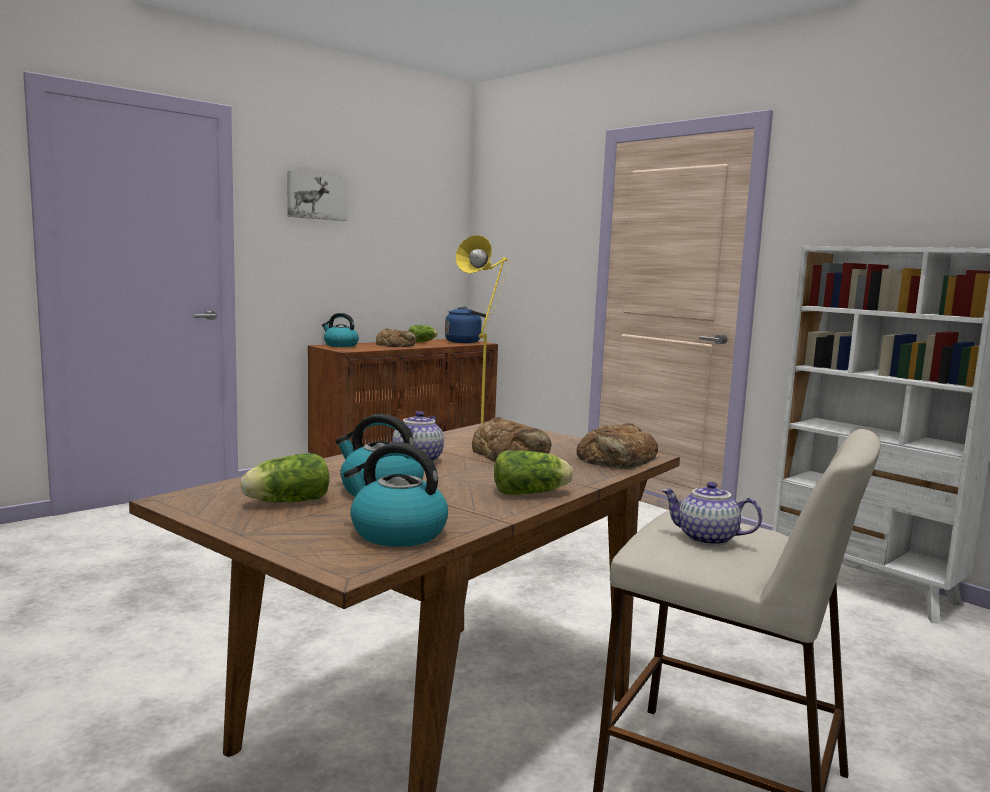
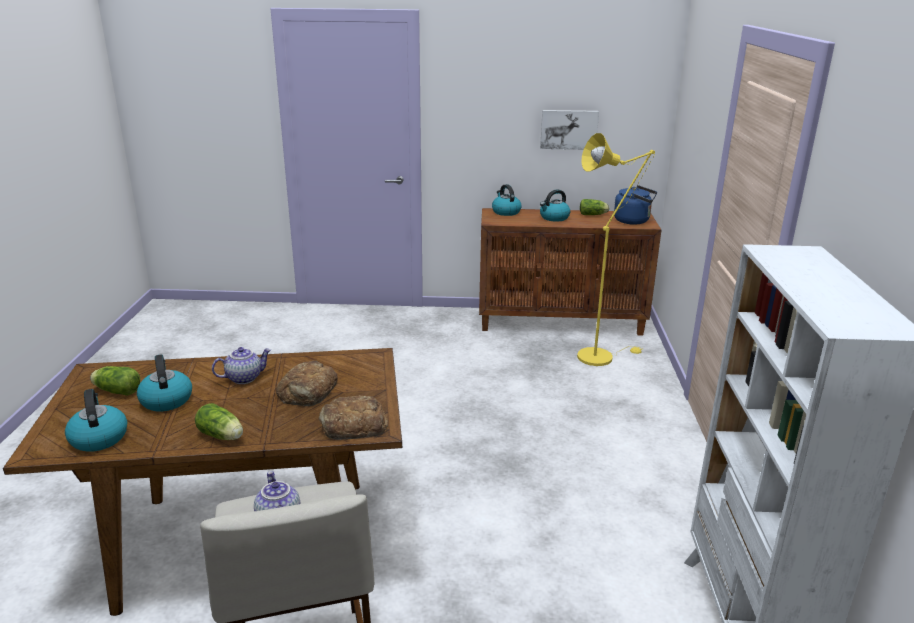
camera: 45 degrees right, 15 degrees up
(316, 196) = (496, 80): picture -> picture (568, 129)
(396, 345) = (554, 218): bread -> kettle

